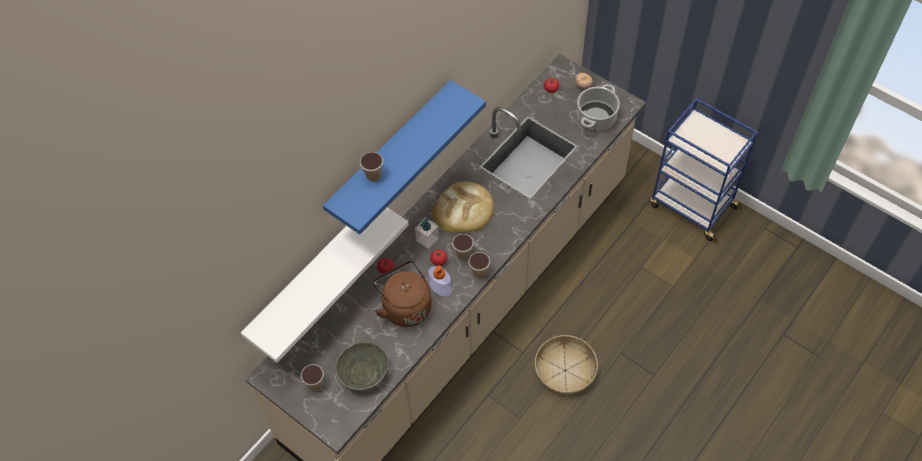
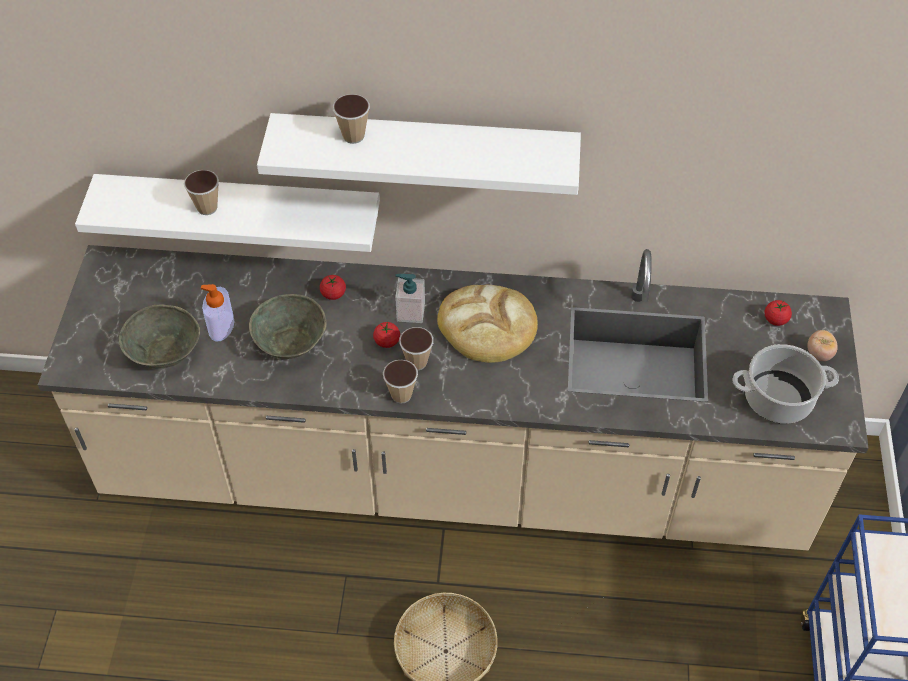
camera: 55 degrees right, 5 degrees down
(315, 384) = (119, 313): cup -> cup (207, 208)
(390, 154) = (425, 151): blue shelf -> white shelf
(405, 306) = (292, 342): brown kettle -> grey bowl
(440, 287) = (347, 364): soap dispenser -> soap dispenser (221, 326)

